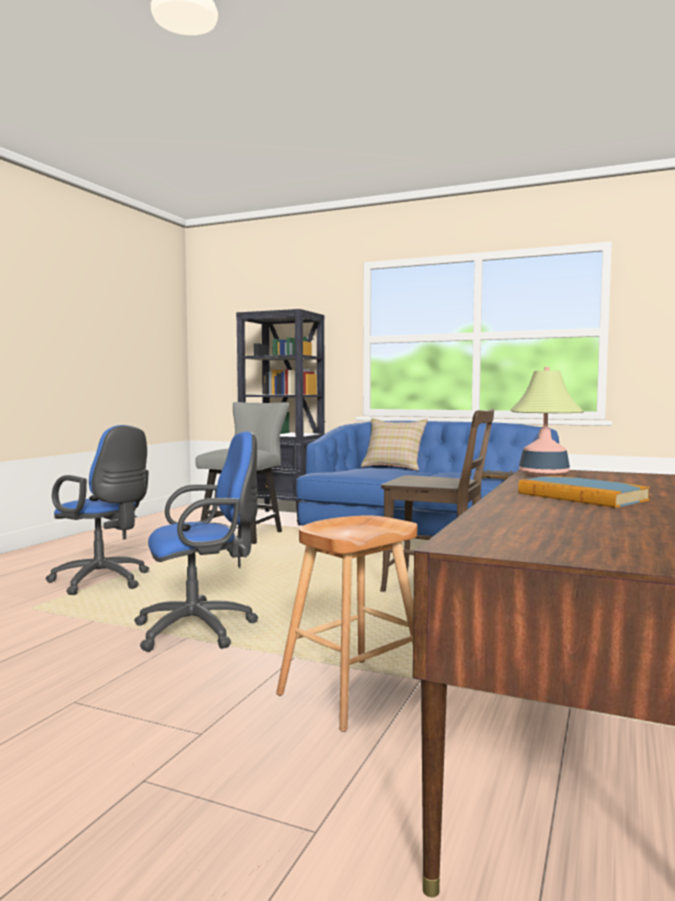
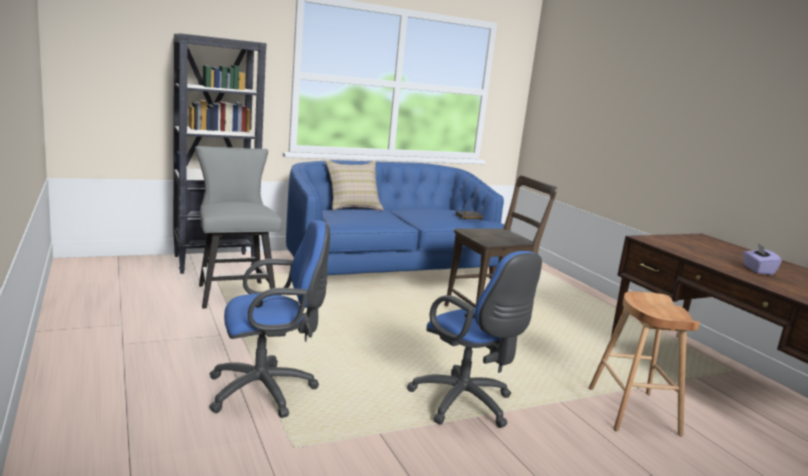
camera: 50 degrees left, 10 degrees up
(202, 629) = (466, 404): blue office chair -> blue office chair turned 120 degrees clockwise
(543, 474) = (664, 244): table lamp -> none
(581, 497) = (757, 270): book -> purple tissue box

